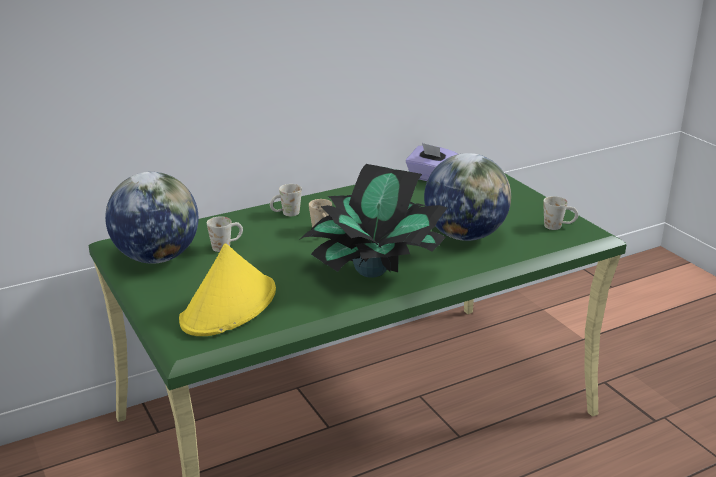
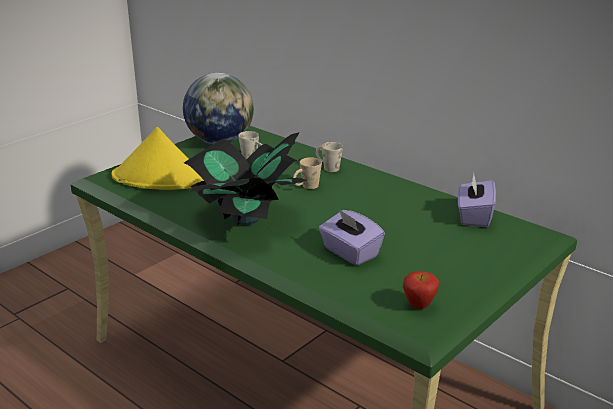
camera: 70 degrees right, 0 degrees up
(465, 235) = (350, 253): globe -> purple tissue box
(558, 226) = (419, 306): white mug -> apple

